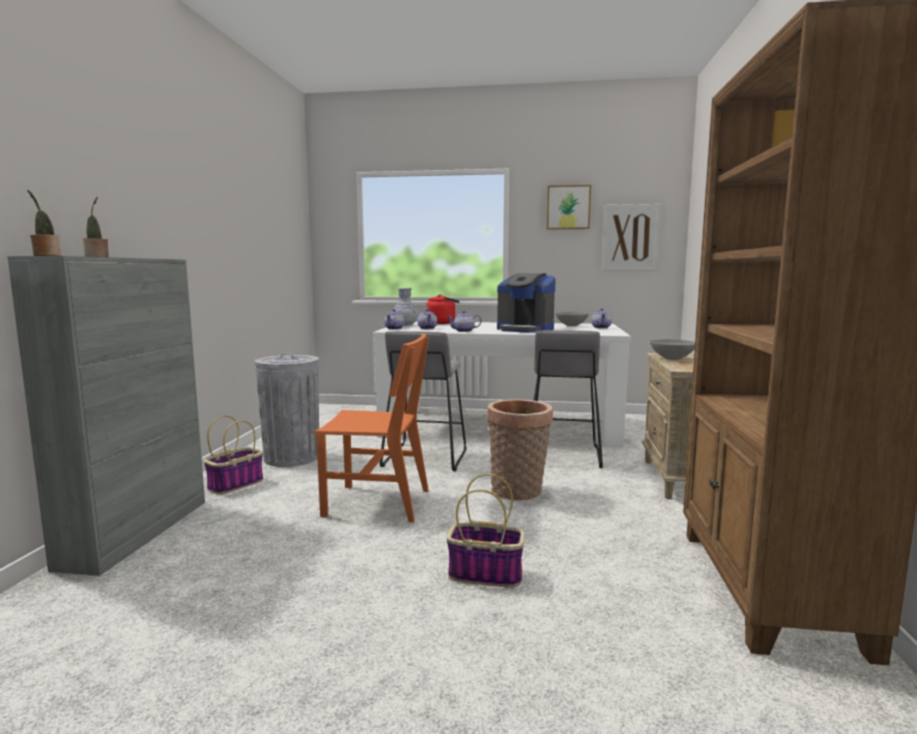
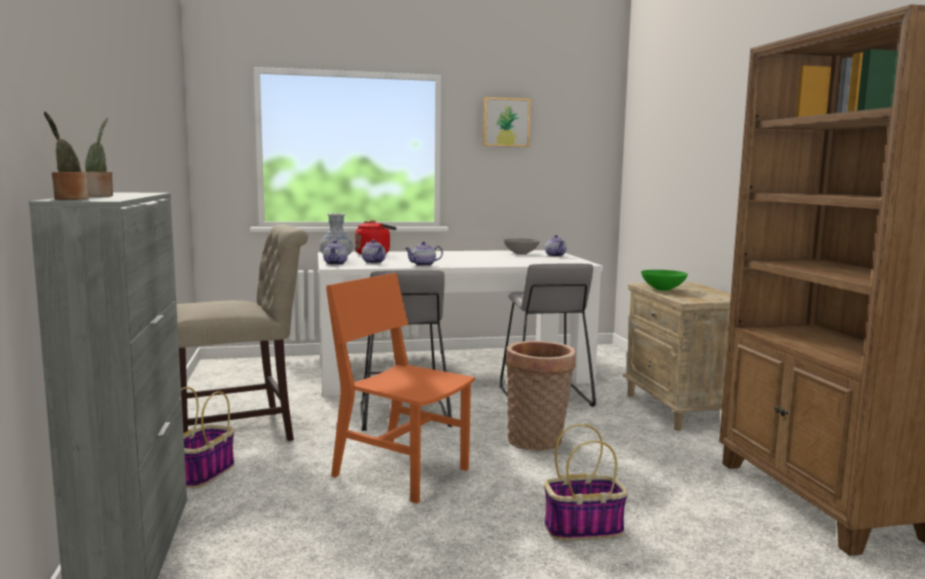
camera: 20 degrees left, 0 degrees up
(292, 457) = (241, 432): grey trash can -> beige chair
(377, 503) = (401, 472): orange chair -> orange chair turned 135 degrees counterclockwise
(525, 329) = (484, 260): coffee machine -> none
(630, 238) = (569, 157): picture -> none
(672, 359) = (663, 289): grey bowl -> green bowl

